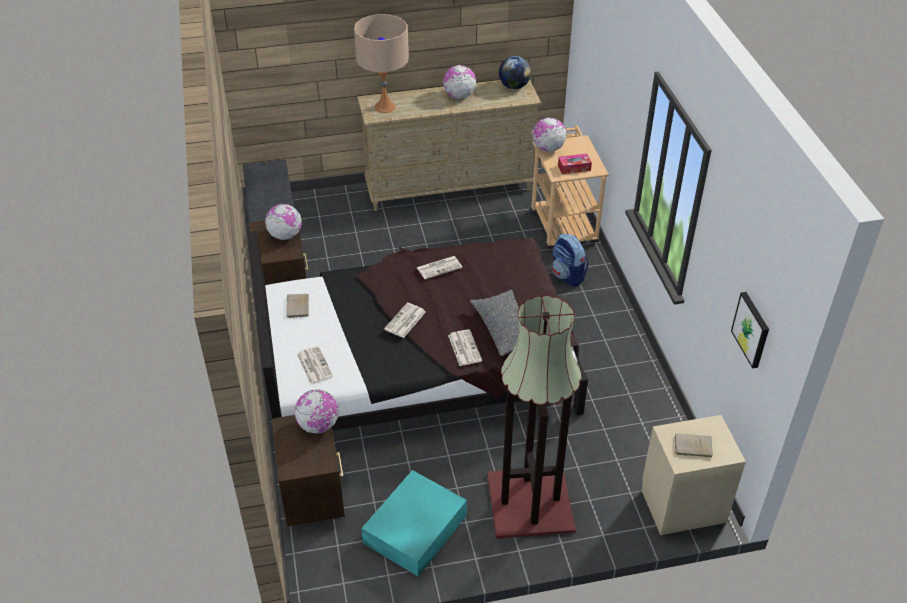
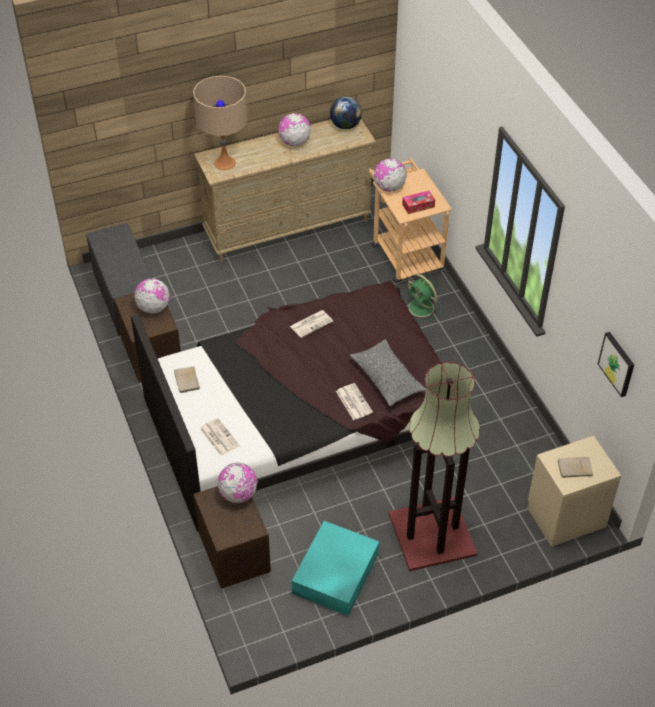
camera: 10 degrees left, 5 degrees up
(405, 321) = (292, 382): newspaper -> none
(568, 276) = (422, 308): backpack -> green fan

